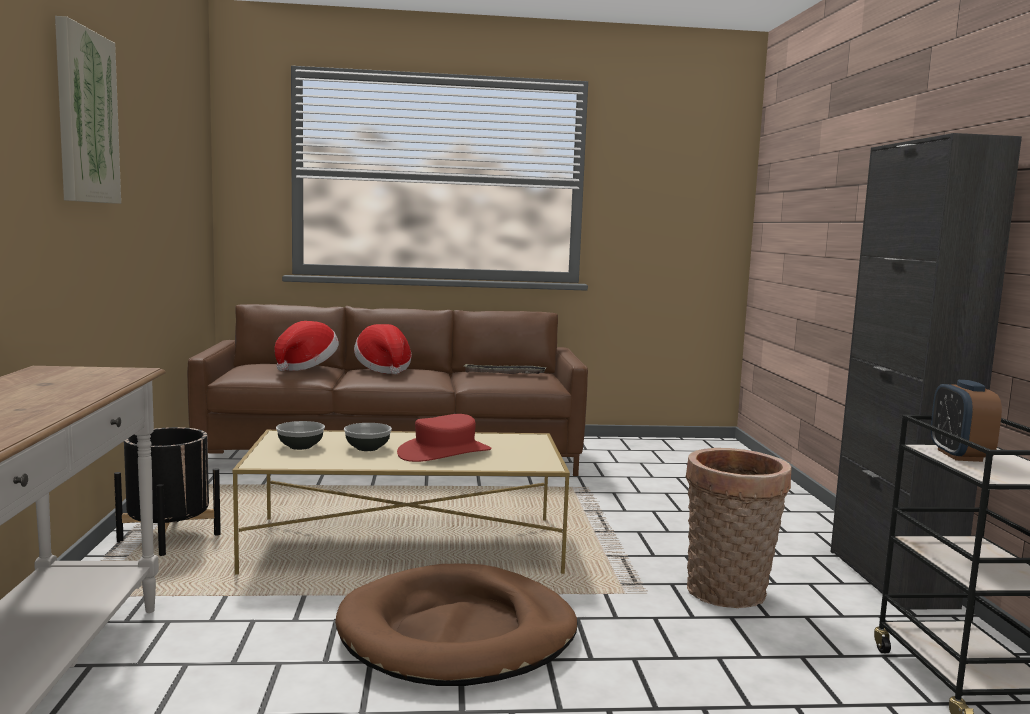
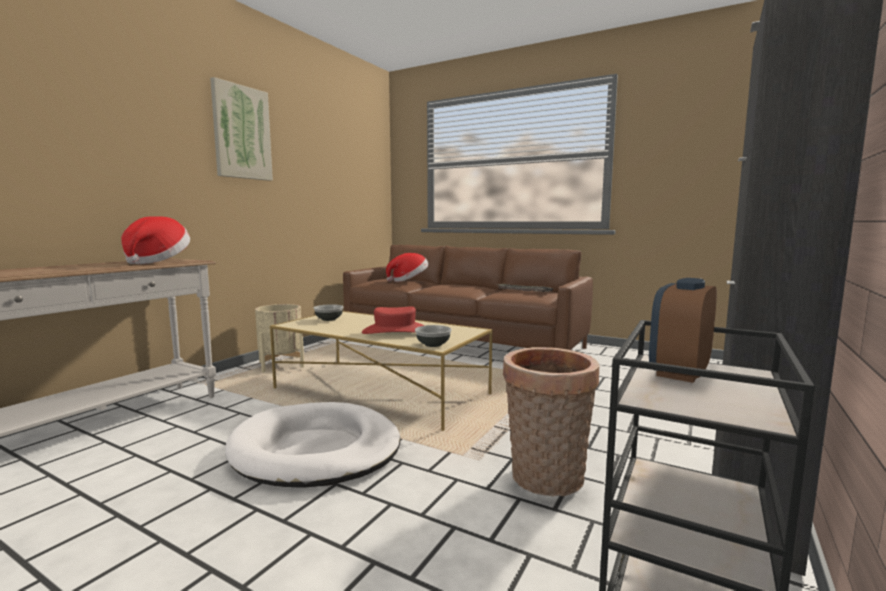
camera: 35 degrees right, 0 degrees up
(169, 538) = (281, 365): black planter -> beige planter
(367, 448) = (359, 324): bowl -> bowl (433, 344)
(383, 369) = (452, 284): hat -> hat (157, 262)
(458, 634) = (316, 450): brown dog bed -> white dog bed

